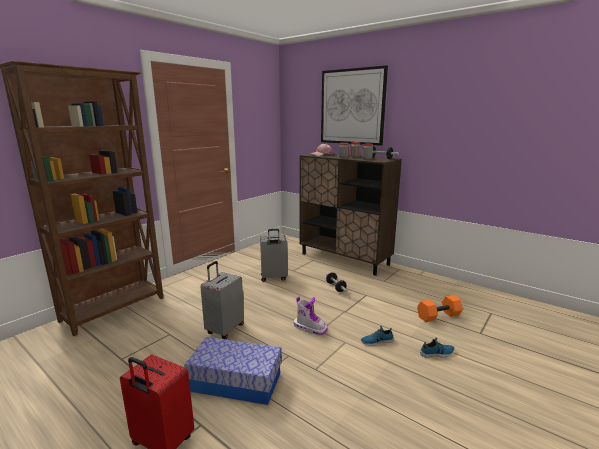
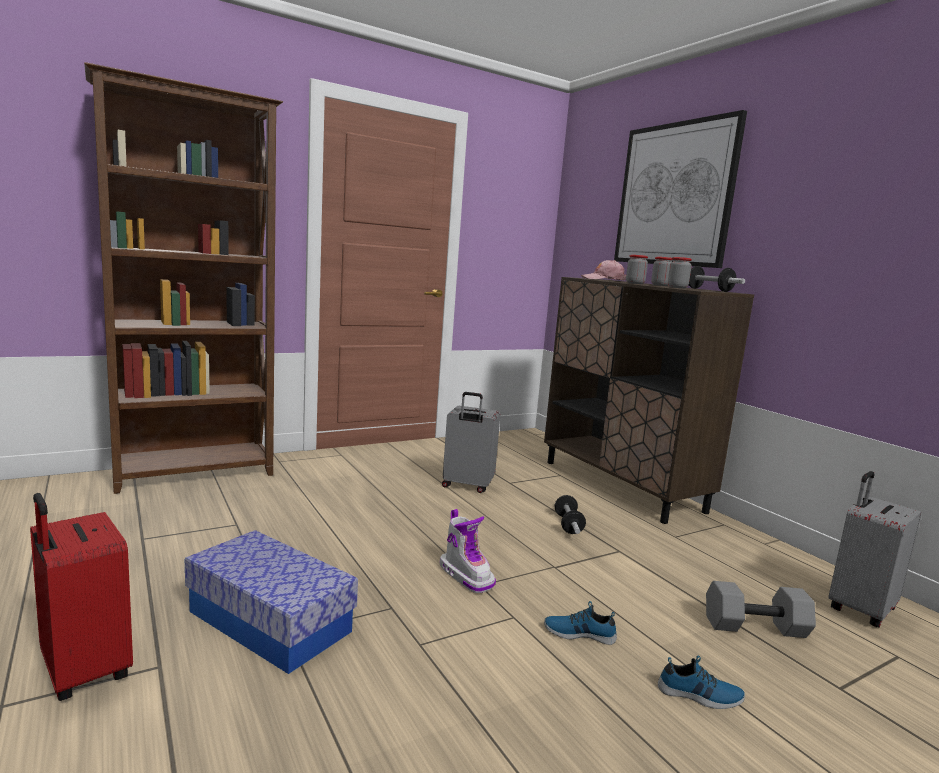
camera: 20 degrees right, 5 degrees down
(224, 329) = (322, 539): grey suitcase -> grey suitcase (859, 609)
(438, 315) = (755, 626): orange dumbbell -> grey dumbbell

